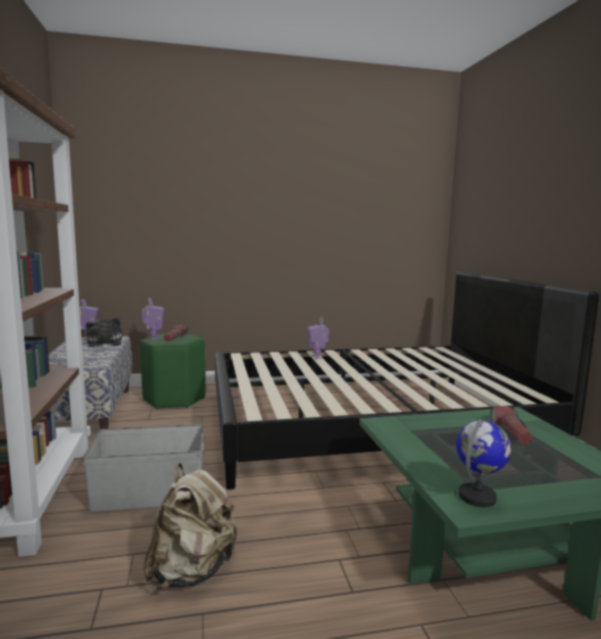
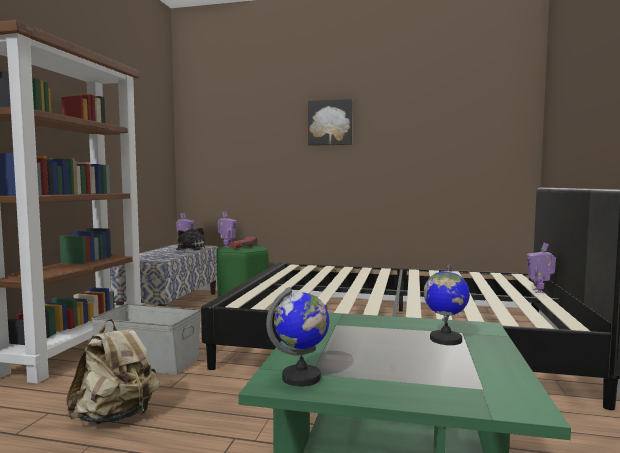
camera: 25 degrees right, 5 degrees down
(259, 197) = (330, 122): none -> picture
(317, 357) = (364, 272): toy robot -> toy robot (539, 291)
(511, 432) = (445, 339): flashlight -> globe

